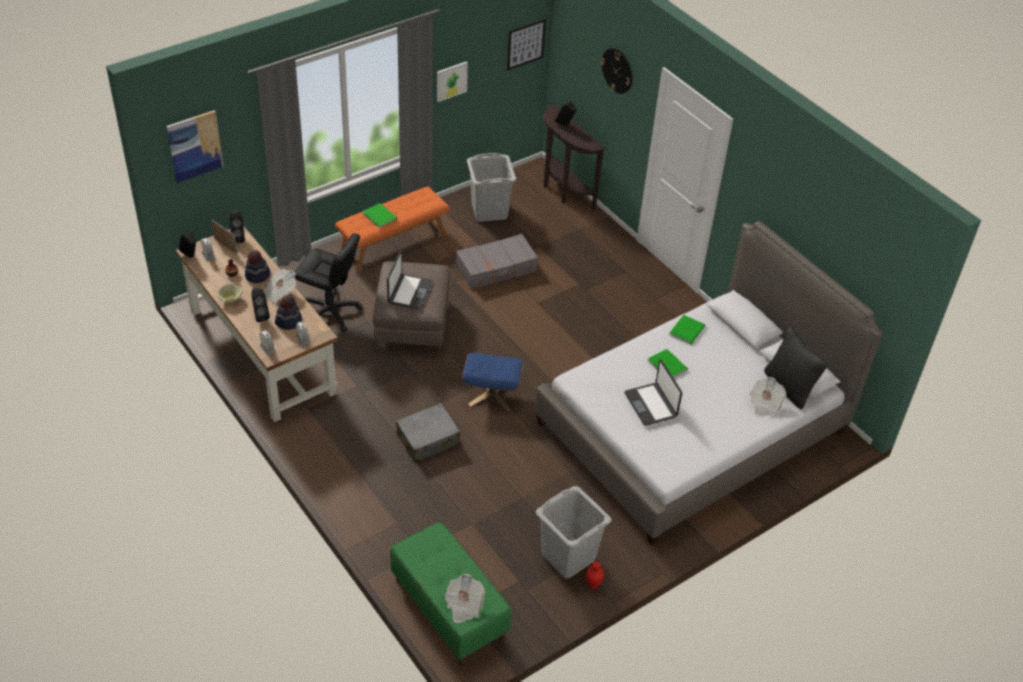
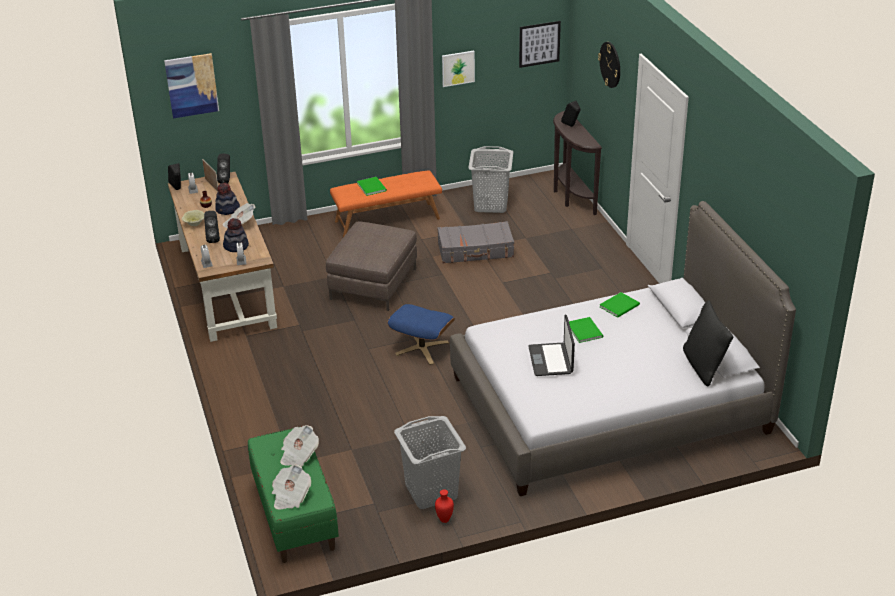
camera: 20 degrees right, 10 degrees down
(330, 312) = (303, 265): black office chair -> none
(409, 292) = (367, 246): laptop -> none
(428, 439) = (343, 376): grey suitcase -> none
(765, 404) = (671, 377): newspaper -> newspaper (298, 455)

